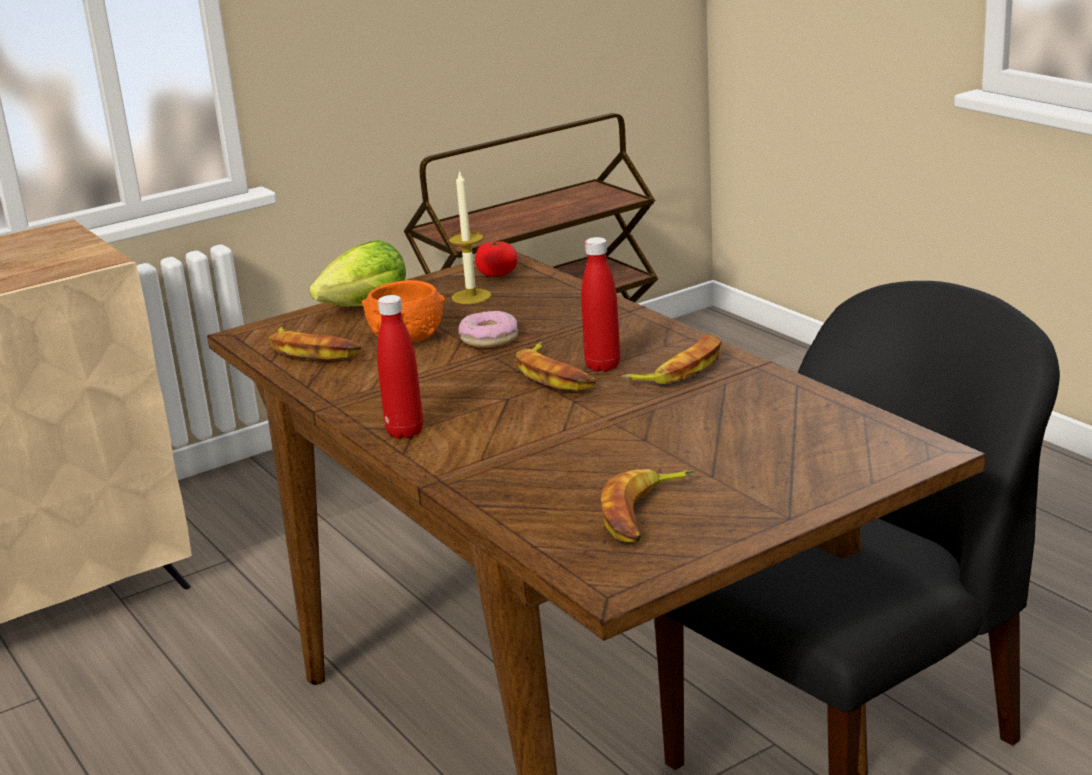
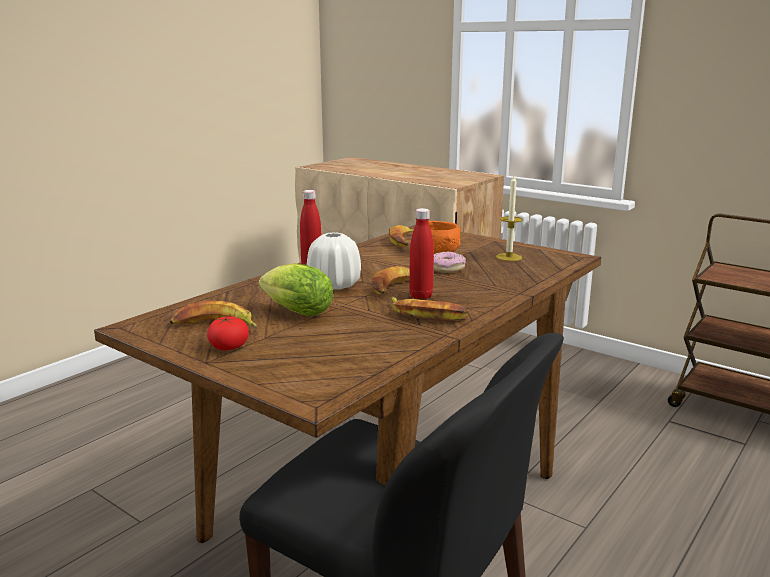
camera: 70 degrees right, 5 degrees down
(360, 308) = (471, 240): lettuce -> lettuce (294, 312)
(497, 273) = (553, 258): tomato -> tomato (228, 347)
(510, 419) = (334, 285): none -> white vase

